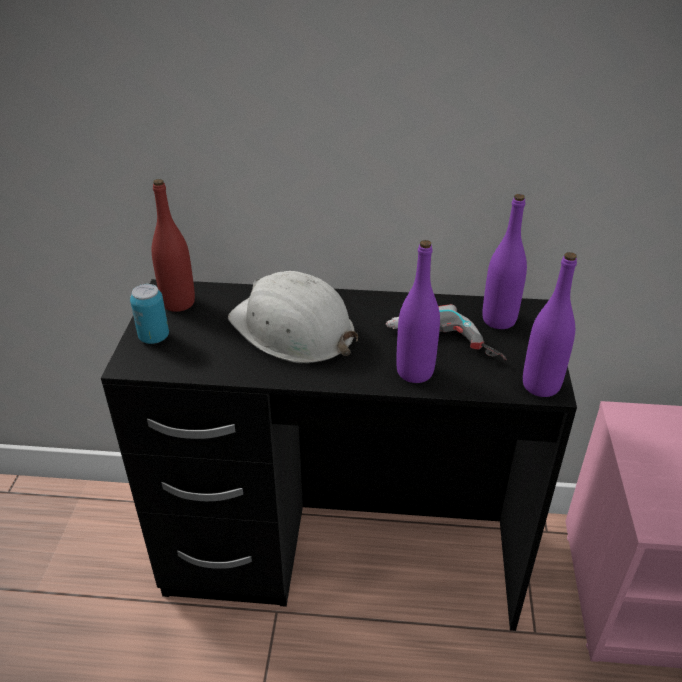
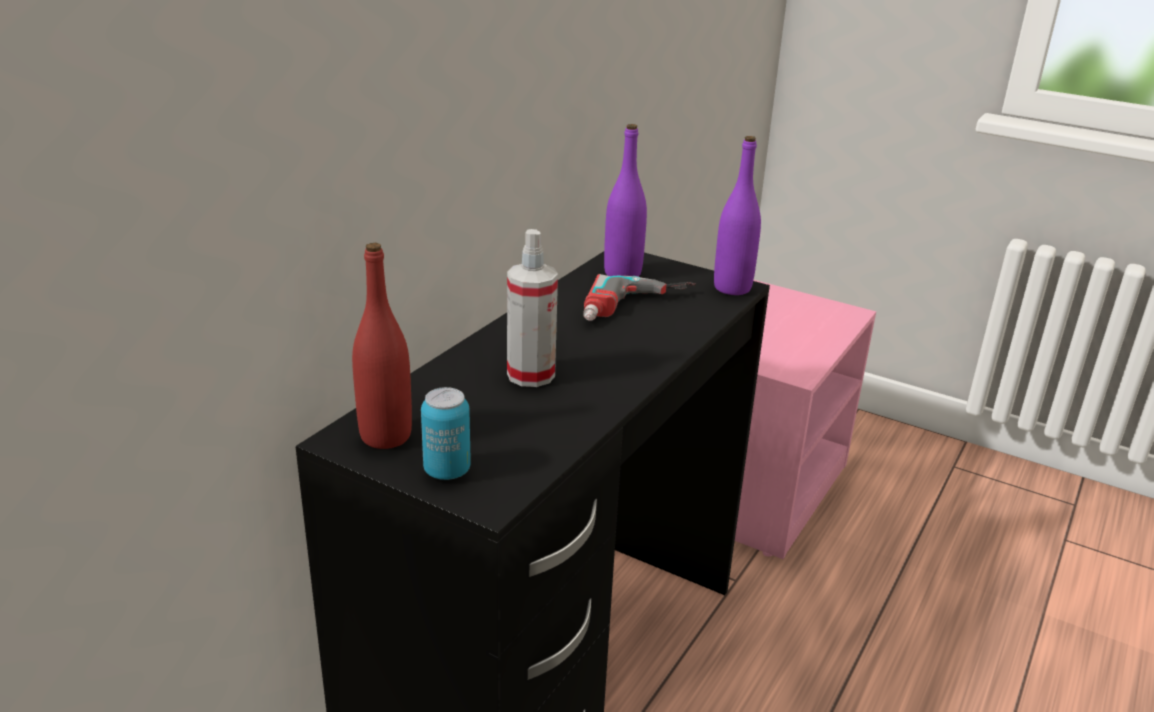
camera: 65 degrees left, 10 degrees down
(293, 329) = (531, 375): white hard hat -> spray bottle
(415, 372) = (667, 333): purple bottle -> none

